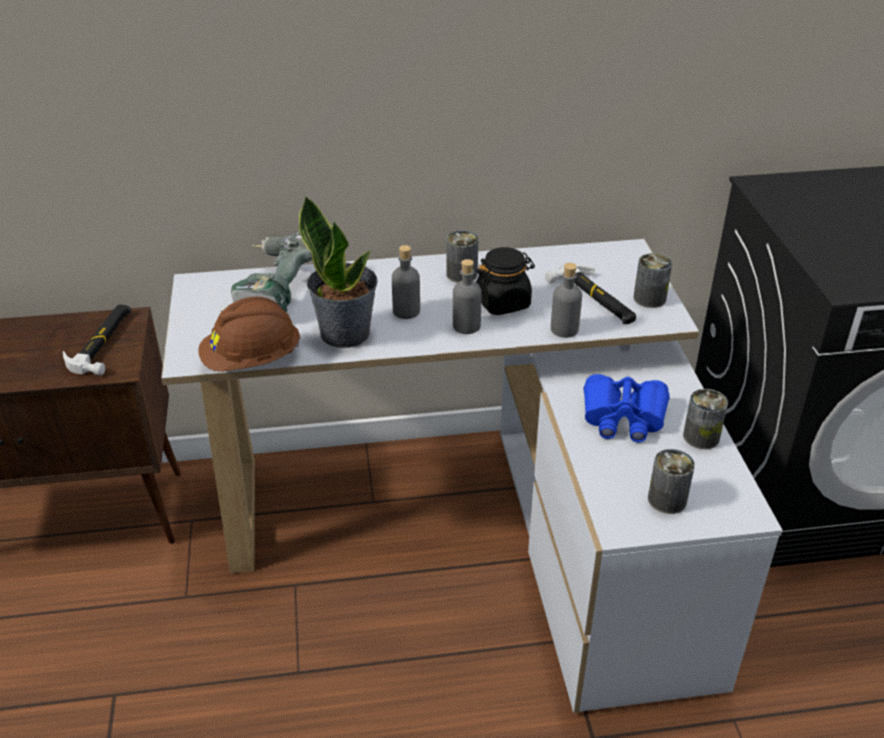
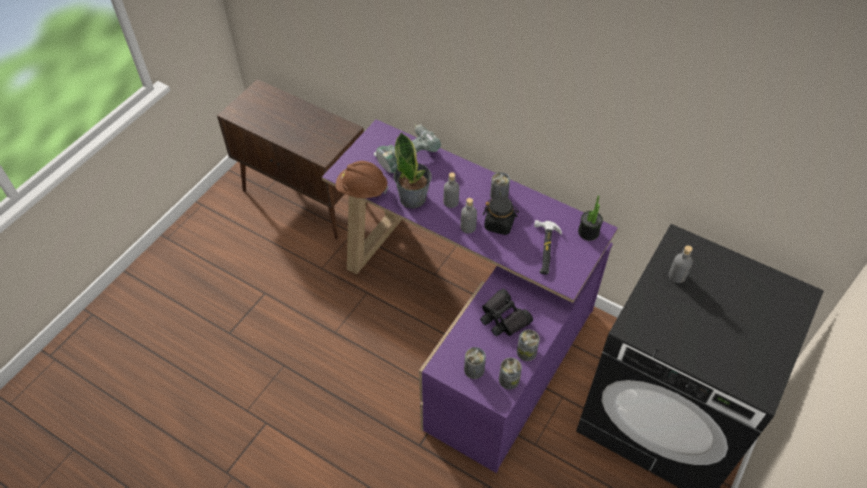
camera: 40 degrees right, 15 degrees up
(104, 342) = (329, 137): hammer -> none
(480, 526) = (469, 319): white desk -> purple desk
(564, 329) = (509, 257): grey bottle -> grey bottle (677, 276)
(619, 258) = (588, 232): none -> potted plant
(623, 417) = (503, 318): blue binoculars -> black binoculars
(649, 298) = (572, 266): can -> can (509, 380)

